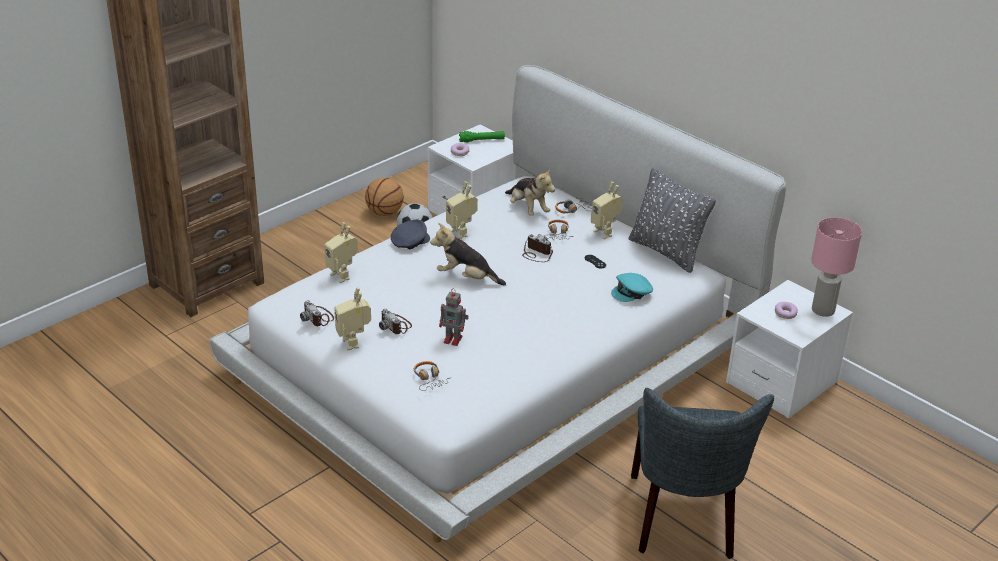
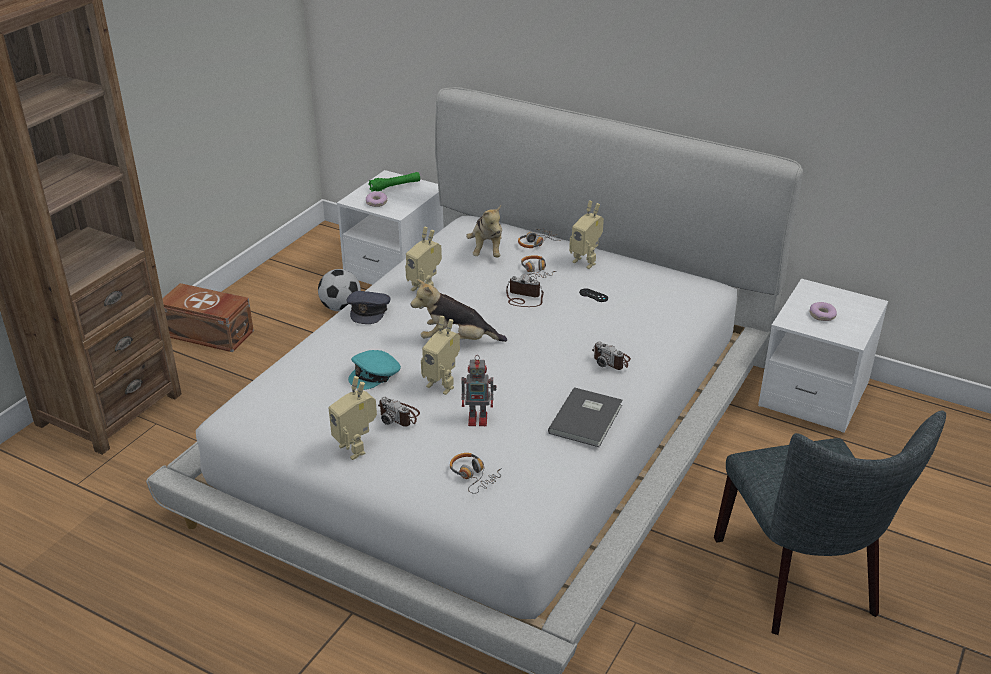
camera: 15 degrees left, 0 degrees up
(302, 239) = (209, 334): none -> brown storage box
(318, 318) = (296, 425): camera -> camera (611, 360)
(342, 275) = (305, 366): toy robot -> toy robot (442, 384)
(384, 213) = (294, 287): basketball -> none
(409, 241) = (369, 310): grey cap -> grey cap turned 150 degrees clockwise
(528, 209) = (487, 250): plush toy -> plush toy turned 45 degrees clockwise
(537, 356) = (588, 419): none -> grey book
(632, 292) = (653, 322): turquoise cap -> turquoise cap (375, 375)
(666, 252) = (663, 271): grey pillow -> none
(823, 310) = (858, 304): pink table lamp -> none

